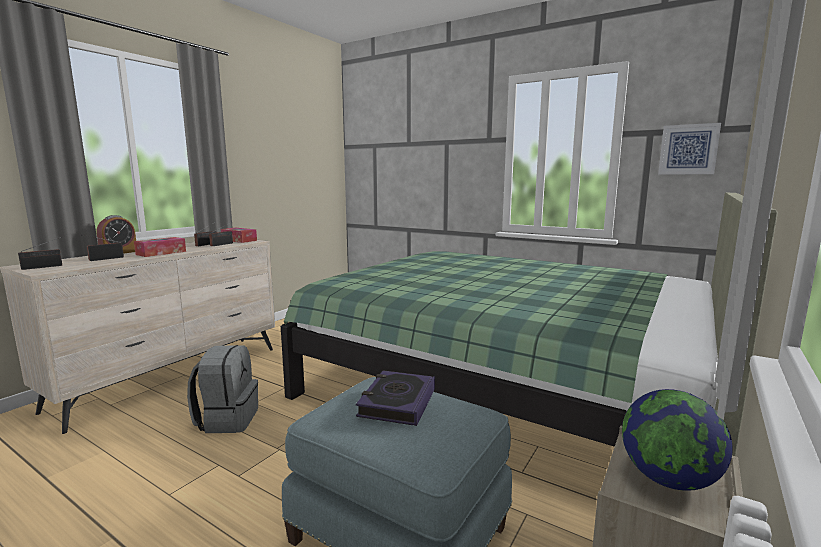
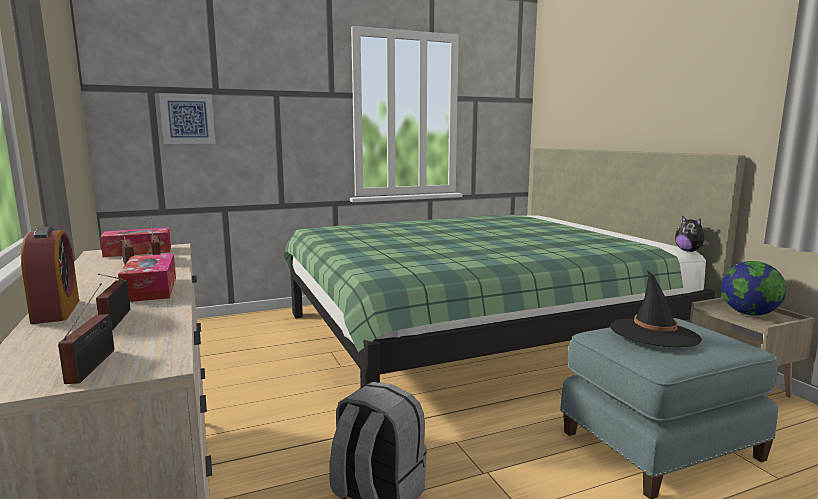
camera: 55 degrees left, 0 degrees up
(397, 402) = (654, 333): book -> black hat
(688, 149) = (501, 114): picture -> picture (188, 119)
(691, 359) = (689, 251): none -> plush toy

